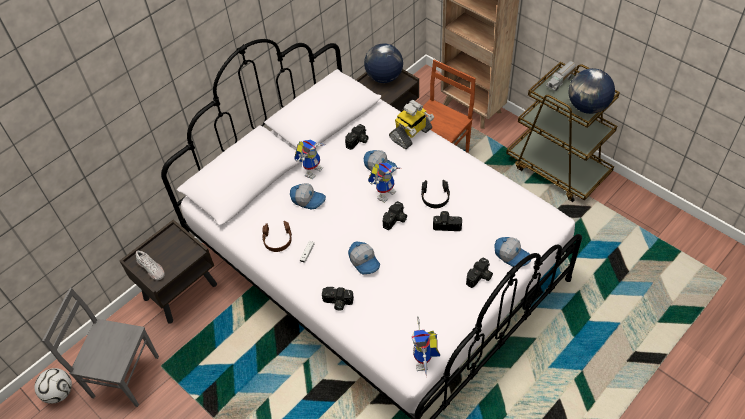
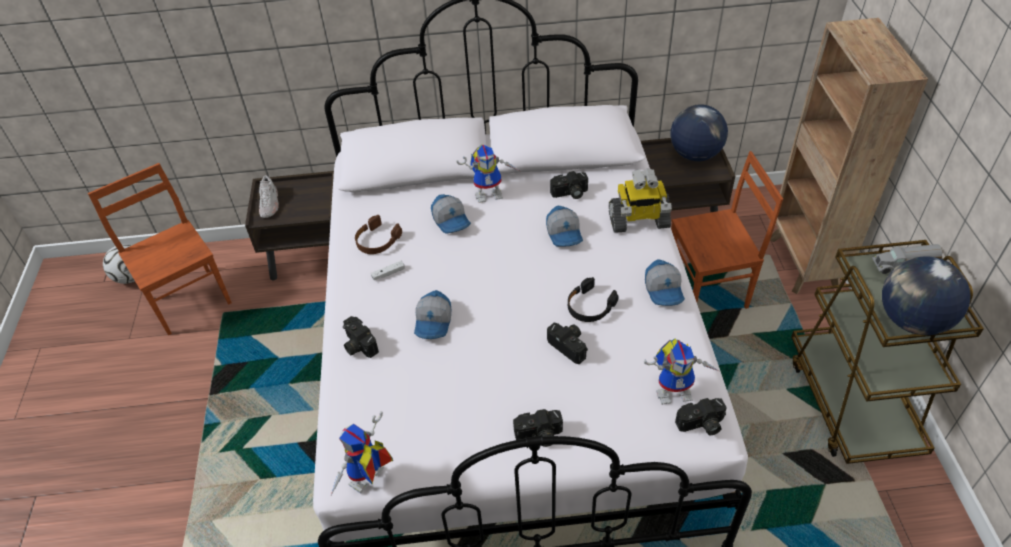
camera: 40 degrees right, 5 degrees down
(125, 375) = (189, 299): grey chair -> brown chair
(385, 192) = (539, 264): toy robot -> toy robot (675, 391)
(396, 220) = (516, 302): camera -> camera (701, 425)
(512, 255) = (609, 438): cap -> cap (664, 290)

